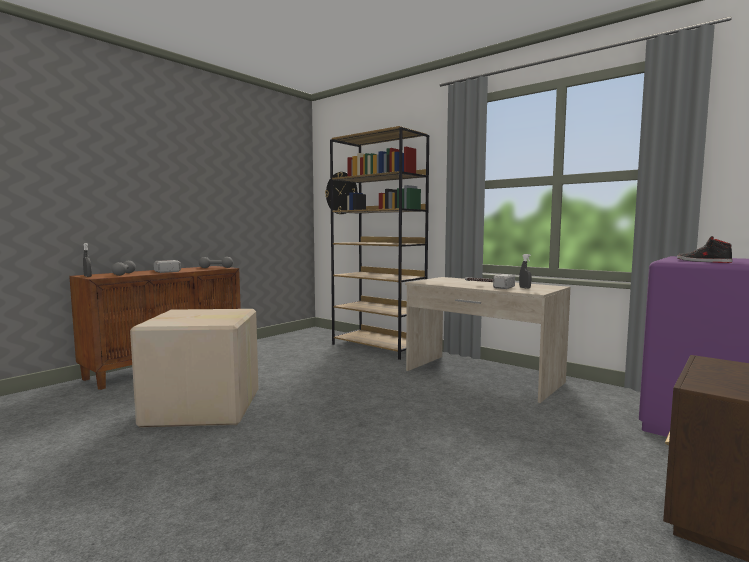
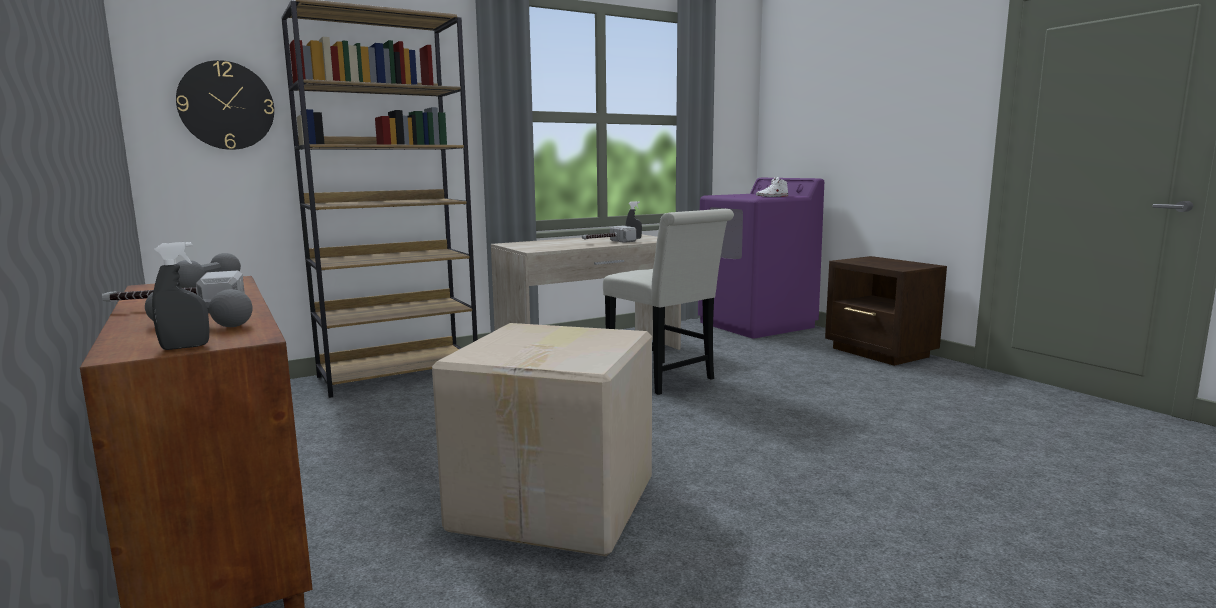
camera: 70 degrees left, 5 degrees up
(442, 407) = (665, 379): none -> white chair
(703, 261) = (772, 196): black shoe -> white shoe

